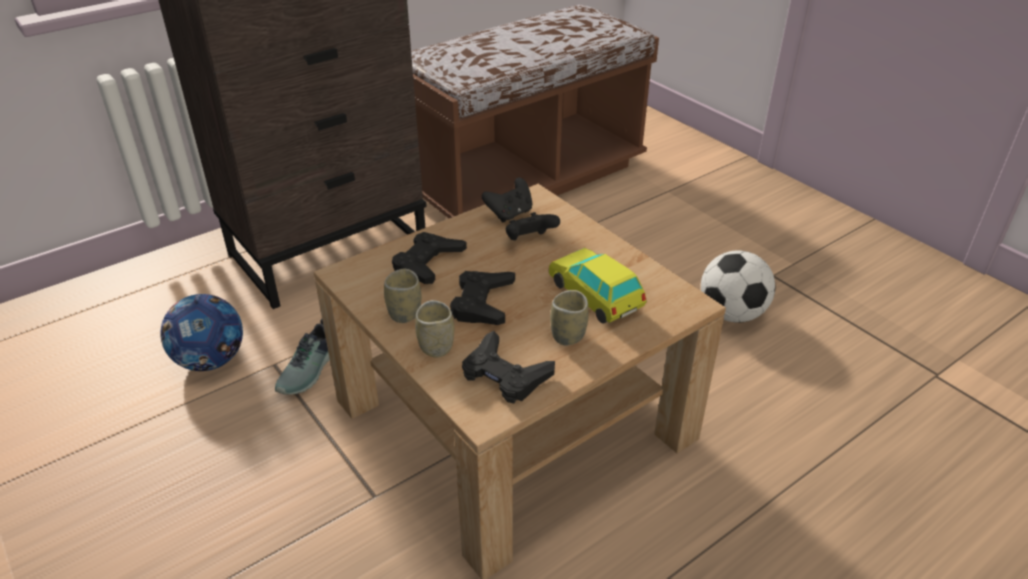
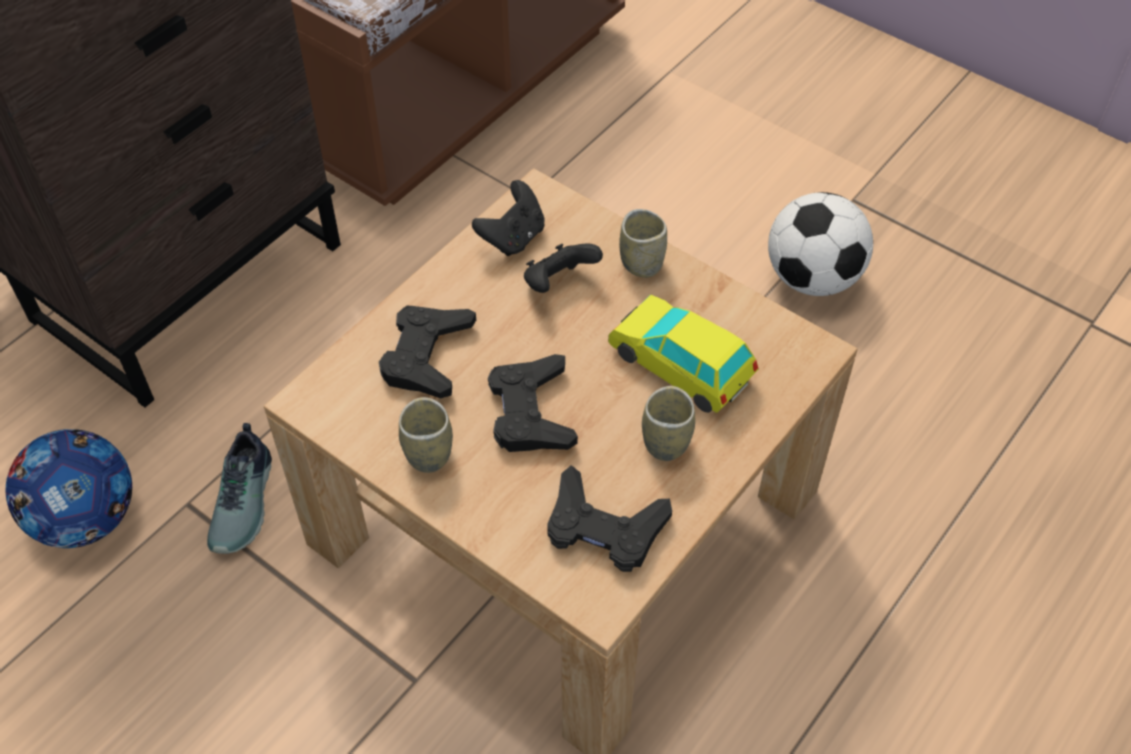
camera: 15 degrees left, 15 degrees up
(436, 347) = (494, 502): cup -> cup (641, 263)

